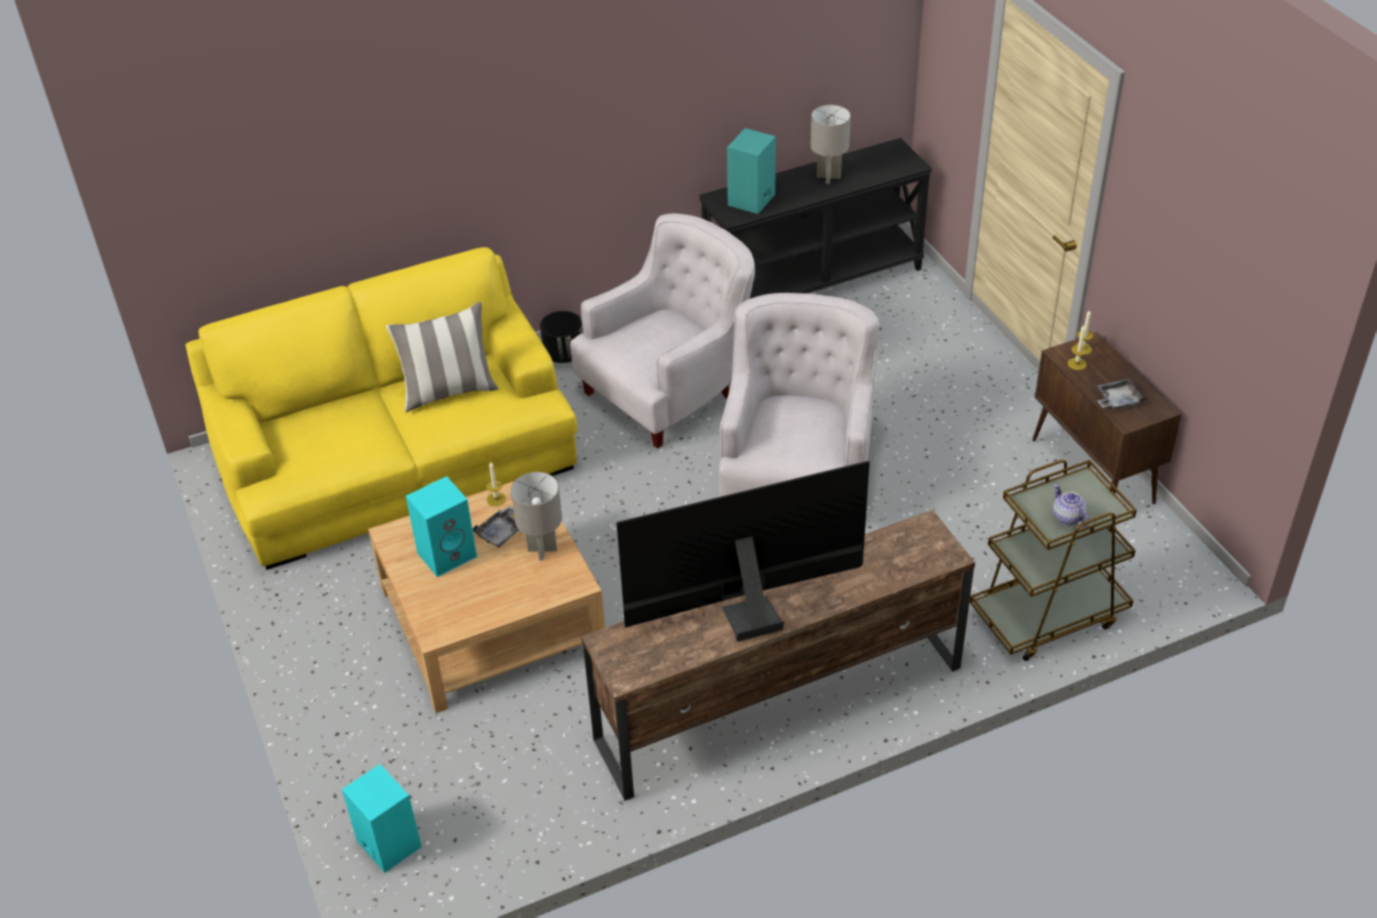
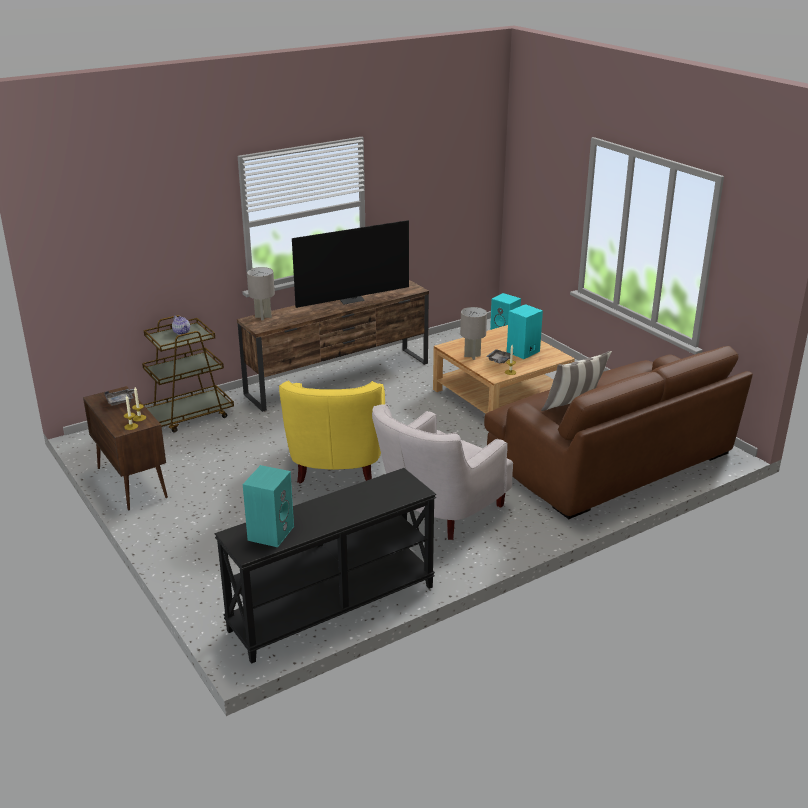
camera: 170 degrees right, 15 degrees down
(396, 459) = (611, 458): yellow sofa -> brown sofa
(564, 354) = (533, 531): black planter -> none
(751, 200) = (386, 490): turquoise speaker -> turquoise speaker (270, 532)
(797, 475) = (336, 467): white armchair -> yellow armchair
(828, 176) = (317, 517): grey table lamp -> grey table lamp (263, 317)

